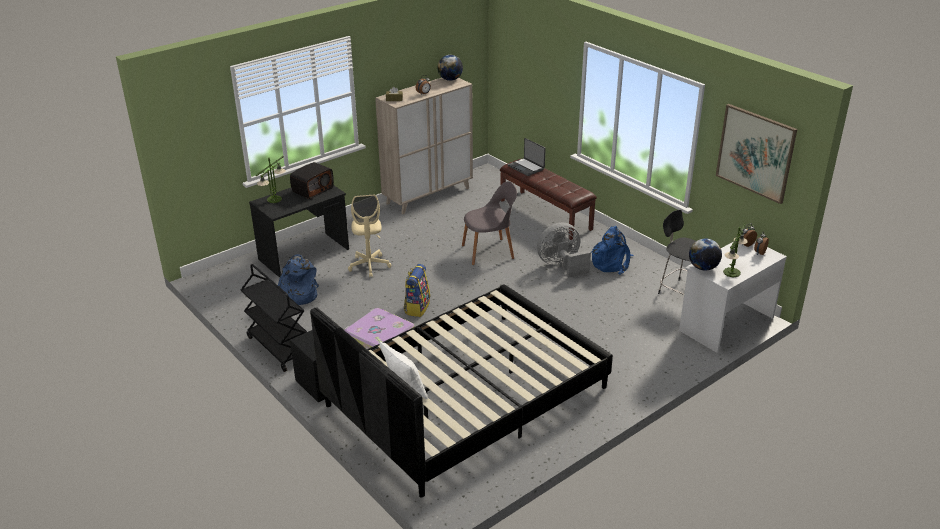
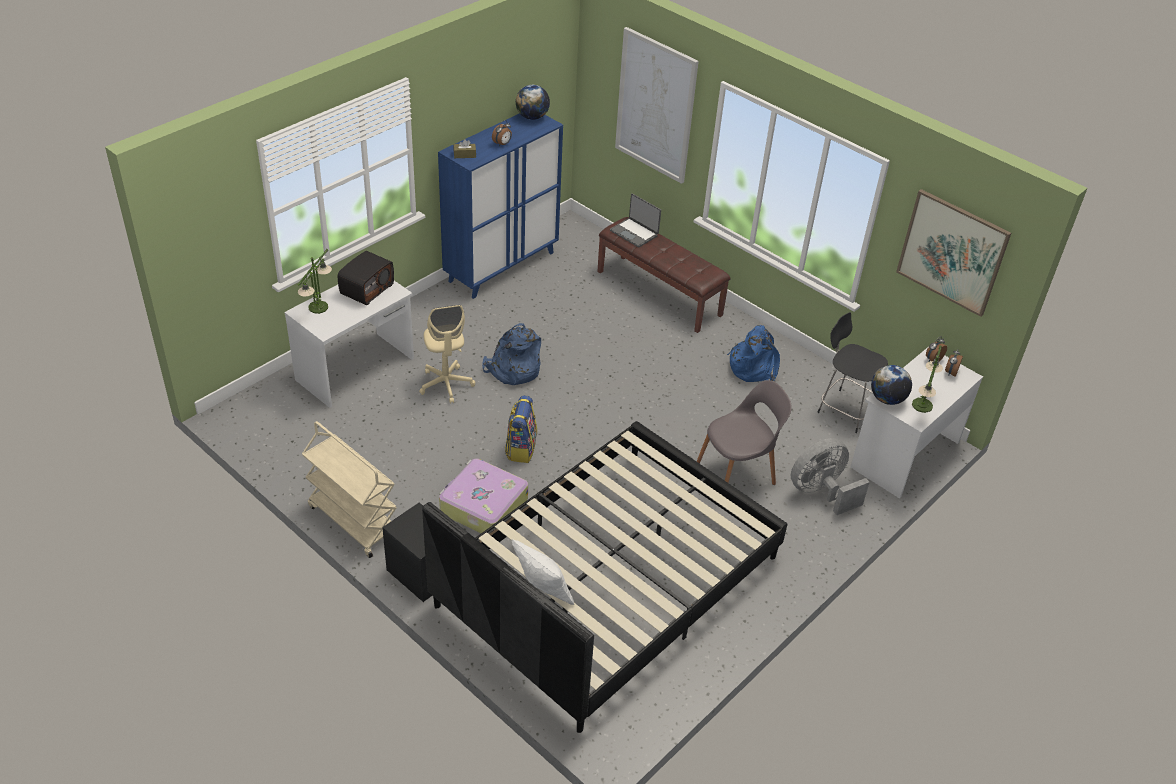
camera: 10 degrees left, 10 degrees up
(278, 348) = (353, 521): black cart -> beige cart
(296, 295) = (359, 437): blue backpack -> blue backpack (513, 370)
(304, 254) = (356, 370): black desk -> white desk
(428, 195) = (501, 266): beige cabinet -> blue cabinet
(489, 251) = (597, 355): grey chair -> grey chair (738, 472)
(541, 69) = (656, 106): none -> picture
(561, 266) = (692, 374): grey fan -> grey fan (821, 492)

